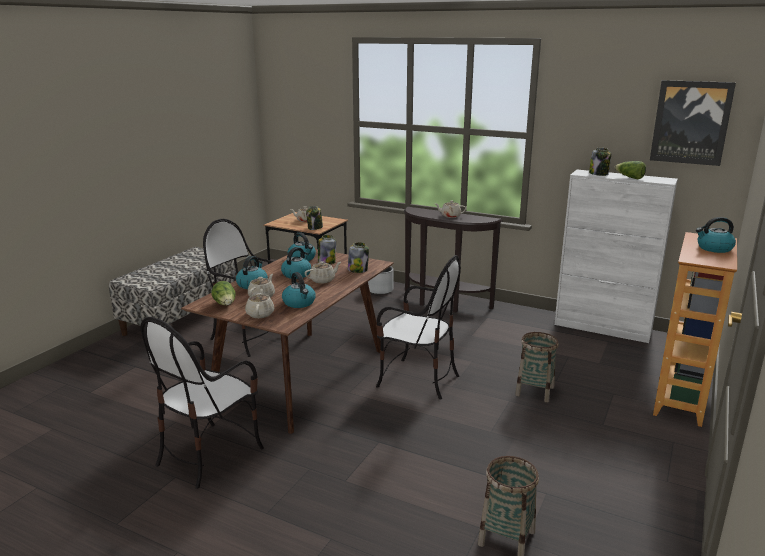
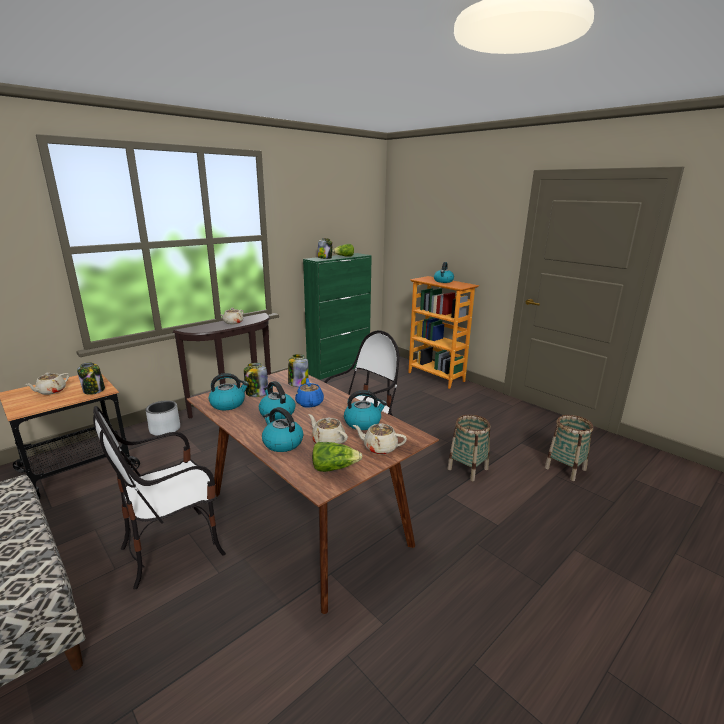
camera: 70 degrees left, 0 degrees up
(209, 454) = (434, 622): chair -> none
(323, 280) = (309, 403): beige teapot -> blue teapot
(534, 391) = (405, 412): basket -> basket (467, 469)
(603, 328) = (339, 368): white cabinet -> green cabinet
(691, 122) = (356, 214): picture -> none

